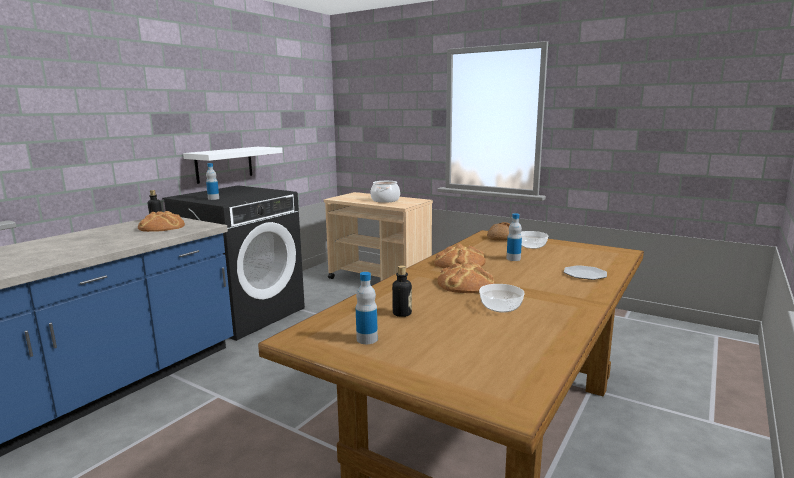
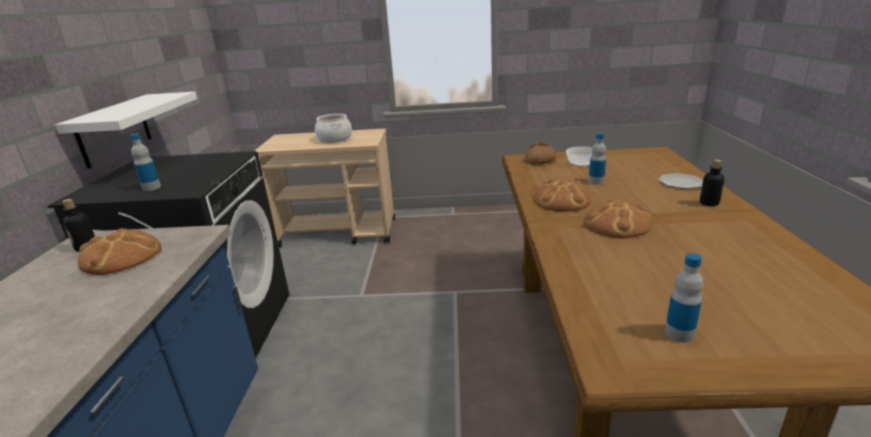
camera: 30 degrees left, 10 degrees up
(402, 313) = (640, 283): bottle -> bottle (709, 203)
(500, 307) = (698, 242): bowl -> none

